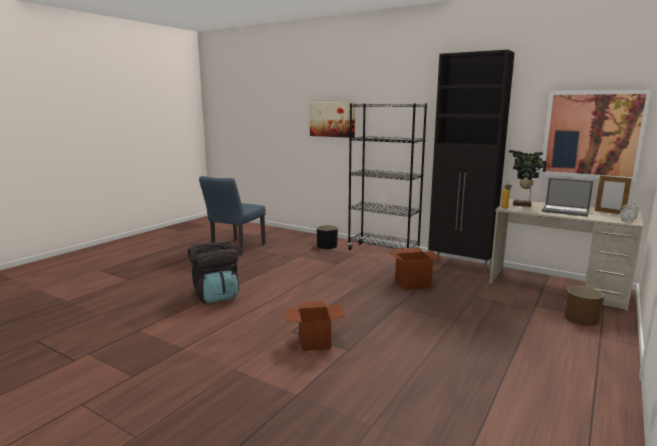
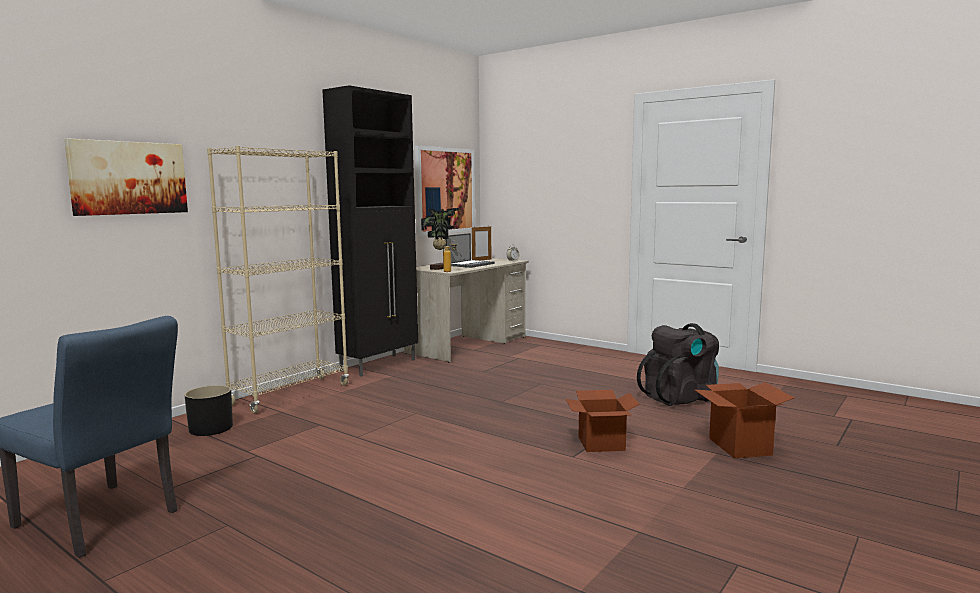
camera: 85 degrees left, 5 degrees down
(216, 296) = (426, 521): black backpack -> black backpack (680, 398)
(383, 252) = (290, 394): black bookcase -> beige bookcase
(413, 284) = (434, 390): cardboard box -> cardboard box (739, 446)
(581, 319) = (538, 349): brown planter -> none

